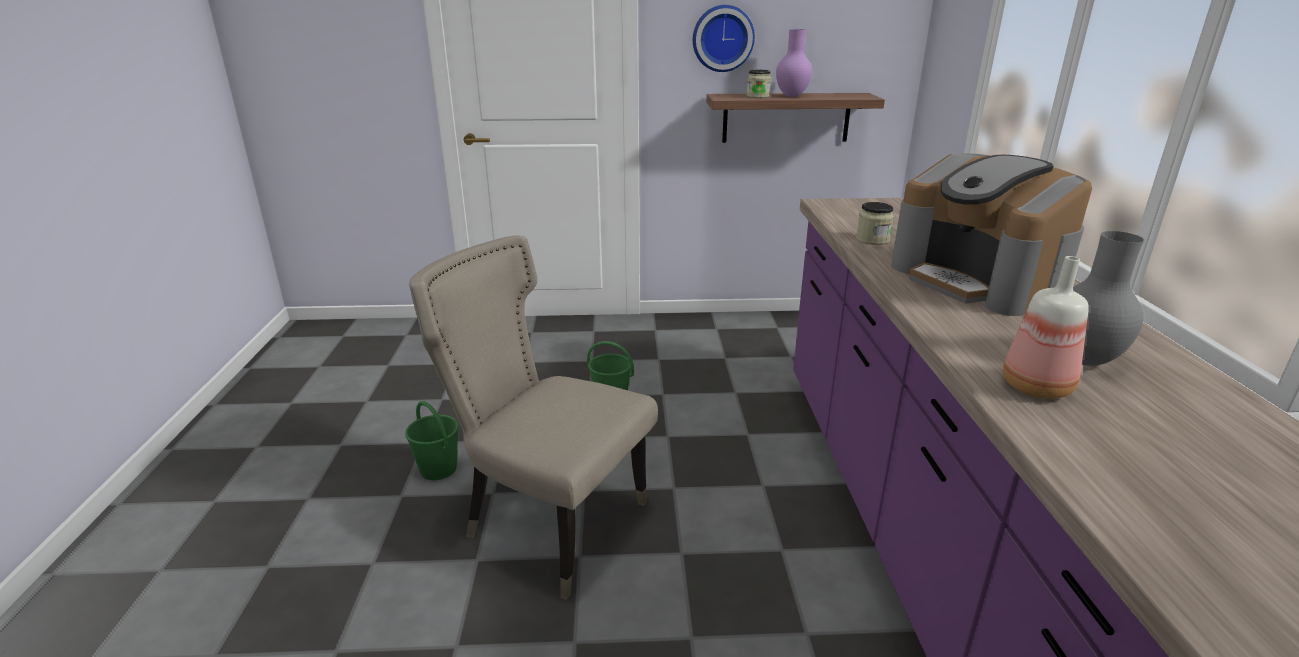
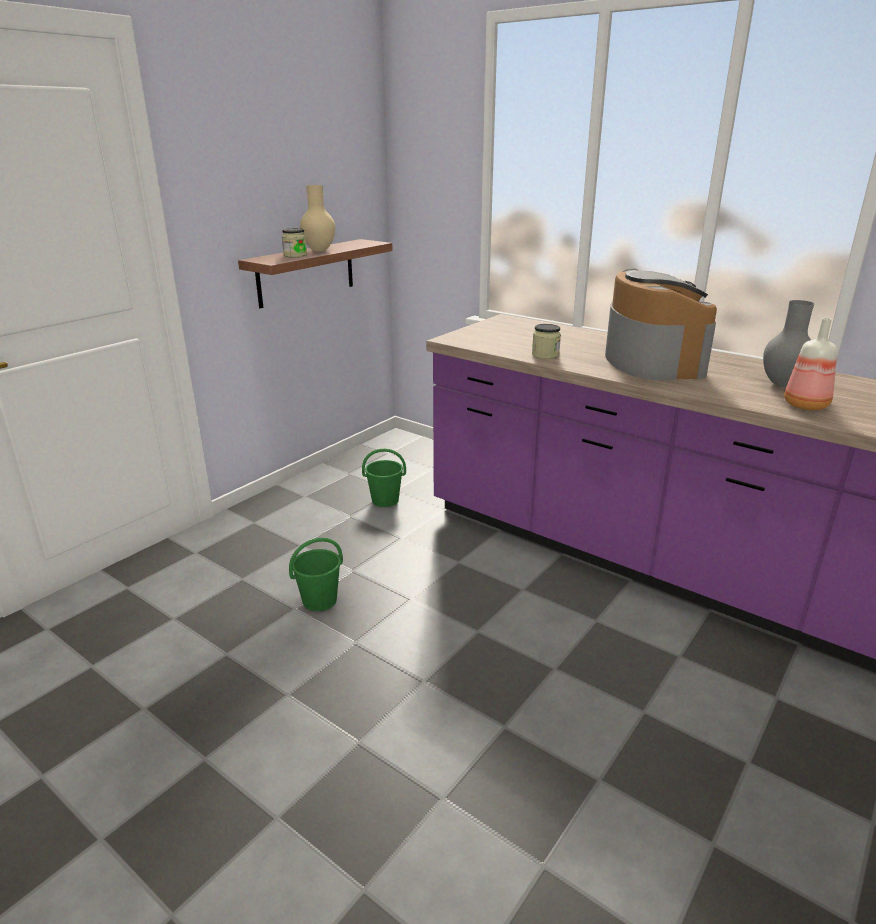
camera: 50 degrees left, 0 degrees up
(438, 469) = (267, 767): green bucket -> green bucket (384, 500)
(549, 522) = (442, 724): beige chair -> none
(722, 38) = (243, 200): wall clock -> none
(791, 96) = (318, 250): purple vase -> beige vase
(978, 280) = (651, 361): coffee machine -> coffee machine turned 105 degrees counterclockwise

